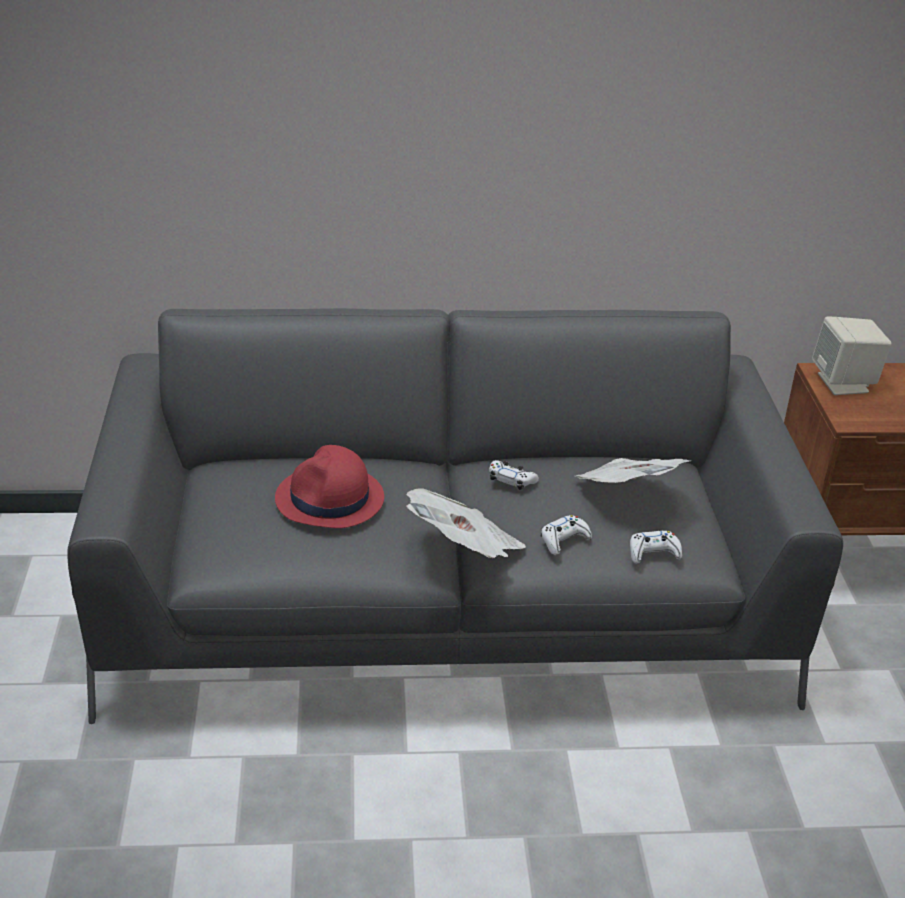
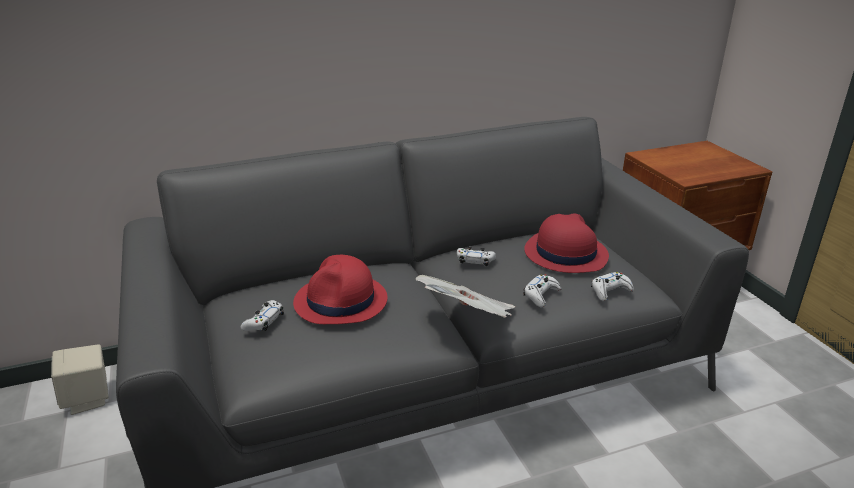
camera: 15 degrees left, 5 degrees down
(238, 505) = (264, 321): none -> white game controller
(627, 493) = (565, 253): newspaper -> red hat
(844, 383) = (664, 159): beige speaker -> beige speaker (88, 399)

